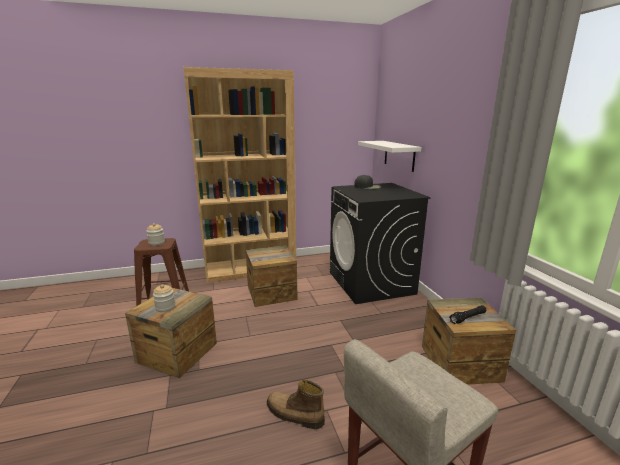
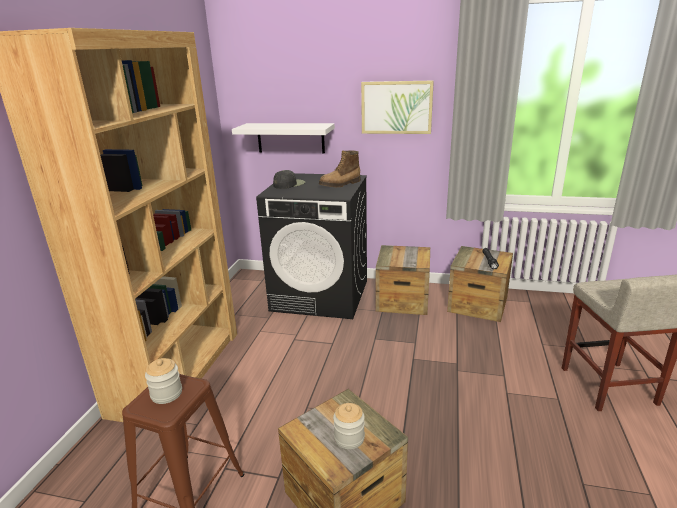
camera: 60 degrees left, 5 degrees up
(271, 293) = (269, 369): crate -> crate (402, 300)
(294, 415) = (507, 415): boot -> boot (340, 184)
(459, 137) = (396, 107): none -> picture

